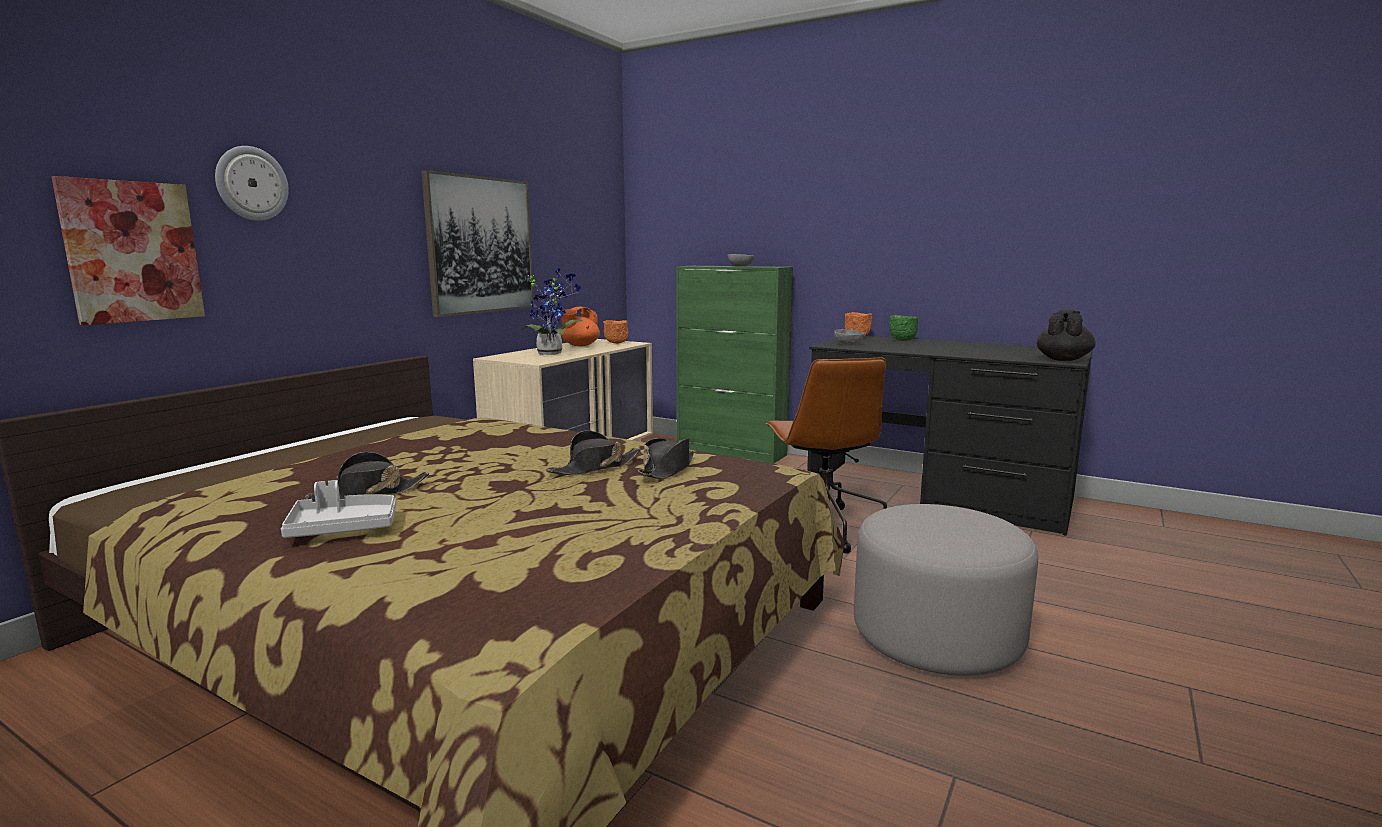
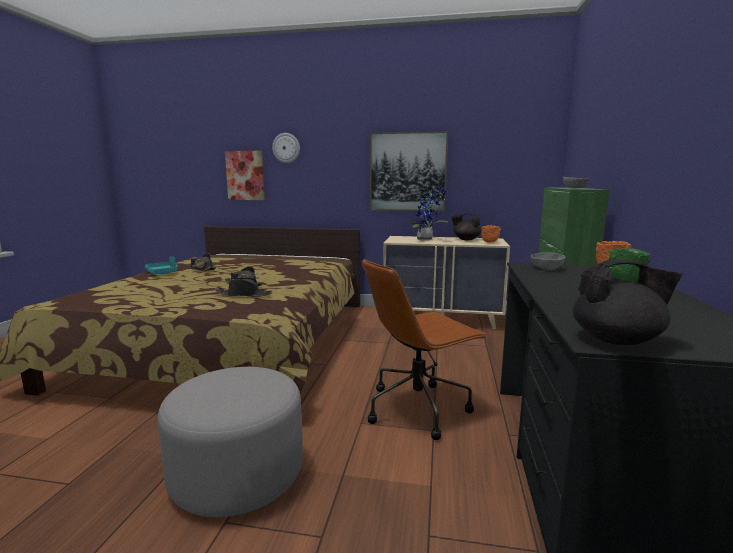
camera: 70 degrees right, 0 degrees up
(343, 528) = (163, 273): grey tray -> turquoise tray
(579, 345) = (465, 239): orange teapot -> black teapot

